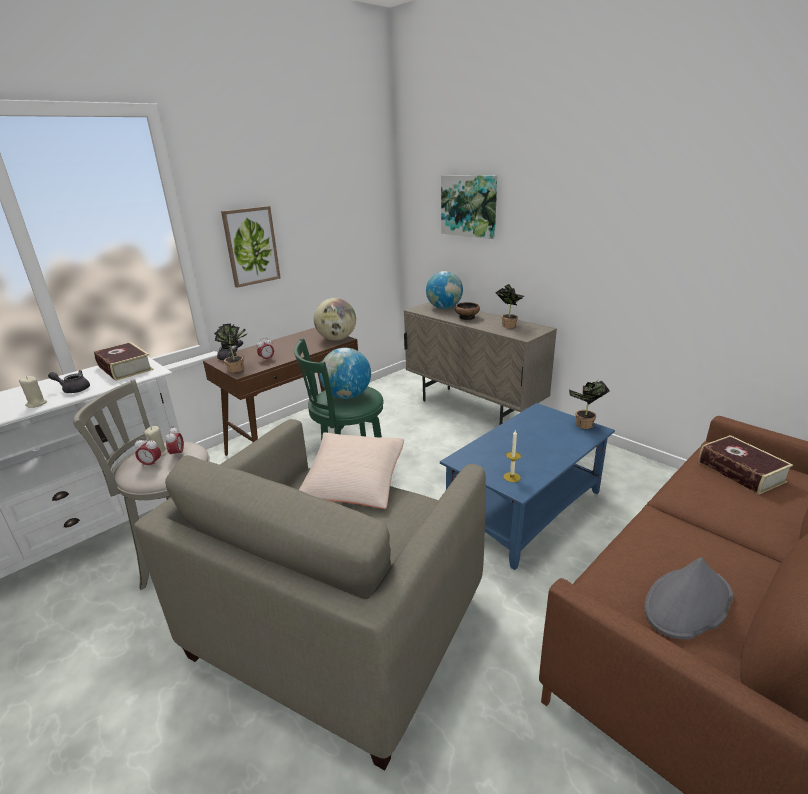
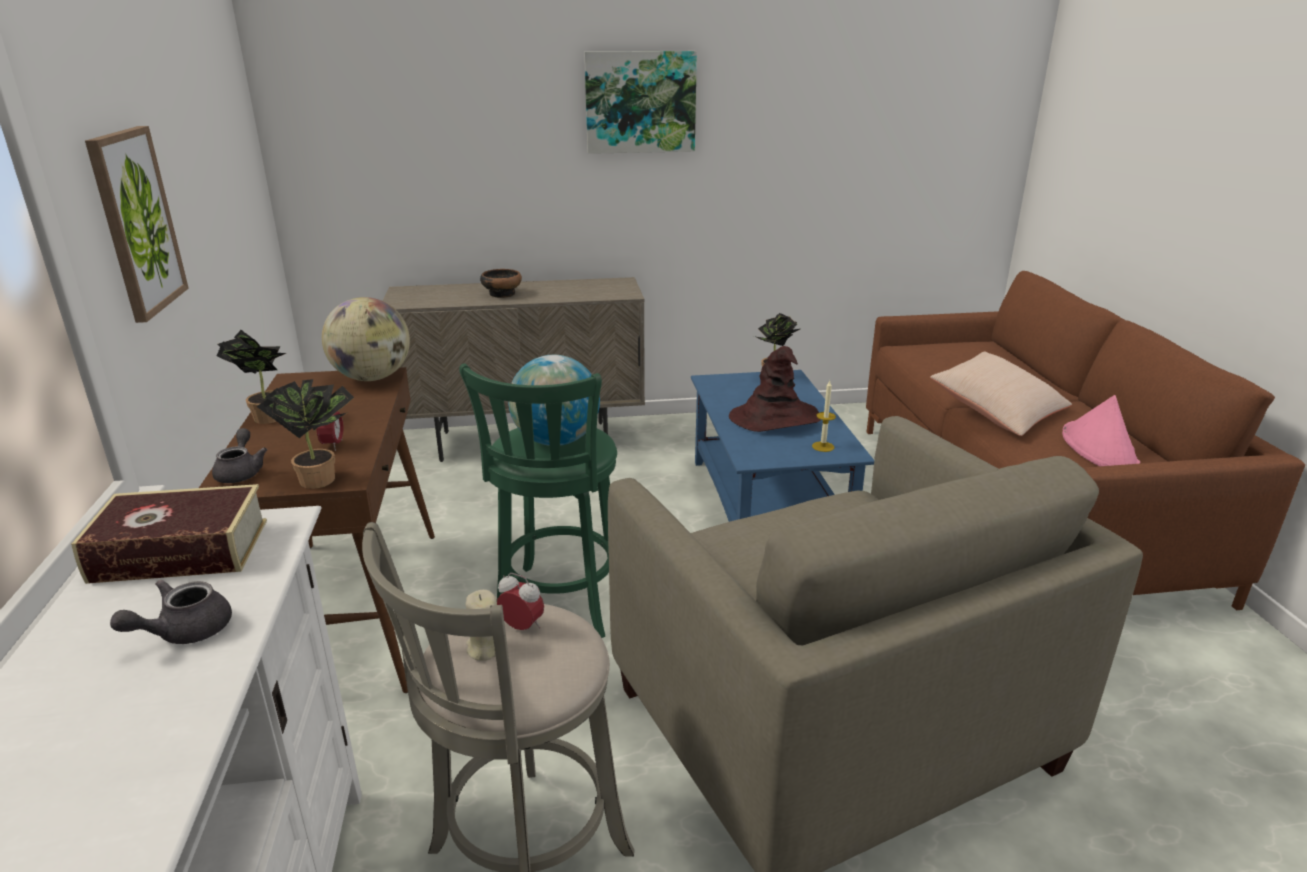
camera: 55 degrees left, 0 degrees up
(36, 404) = (183, 696): beige candle -> none
(151, 464) = (522, 664): alarm clock -> none
(353, 483) = (755, 524): beige pillow -> beige pillow (997, 411)
(444, 308) = (436, 291): globe -> none
(469, 206) = (442, 112): picture -> picture (640, 102)
(507, 325) = (576, 288): potted plant -> potted plant (265, 417)
(524, 447) = (774, 418): none -> brown hat
(687, 603) = (1099, 448): grey hat -> pink hat
(740, 471) = (950, 355): book -> none

